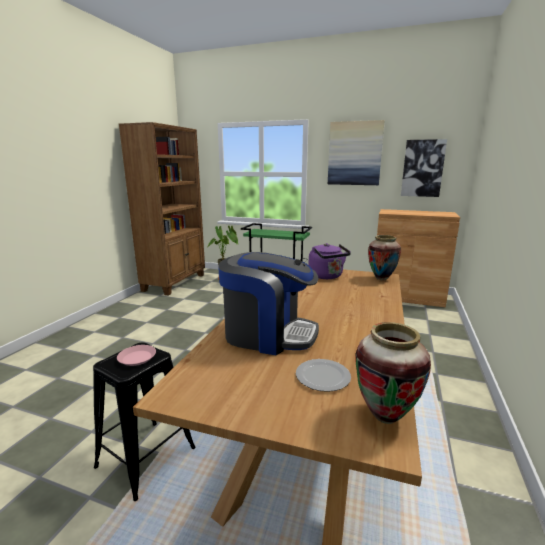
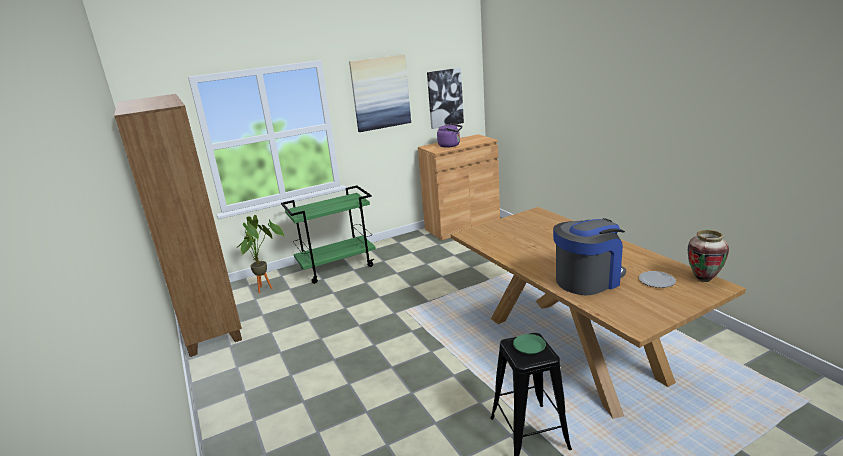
camera: 45 degrees left, 5 degrees up
(137, 358) = (529, 347): pink plate -> green plate
(327, 276) = (509, 228): purple kettle -> purple kettle (450, 145)
(381, 278) = (540, 214): vase -> none

